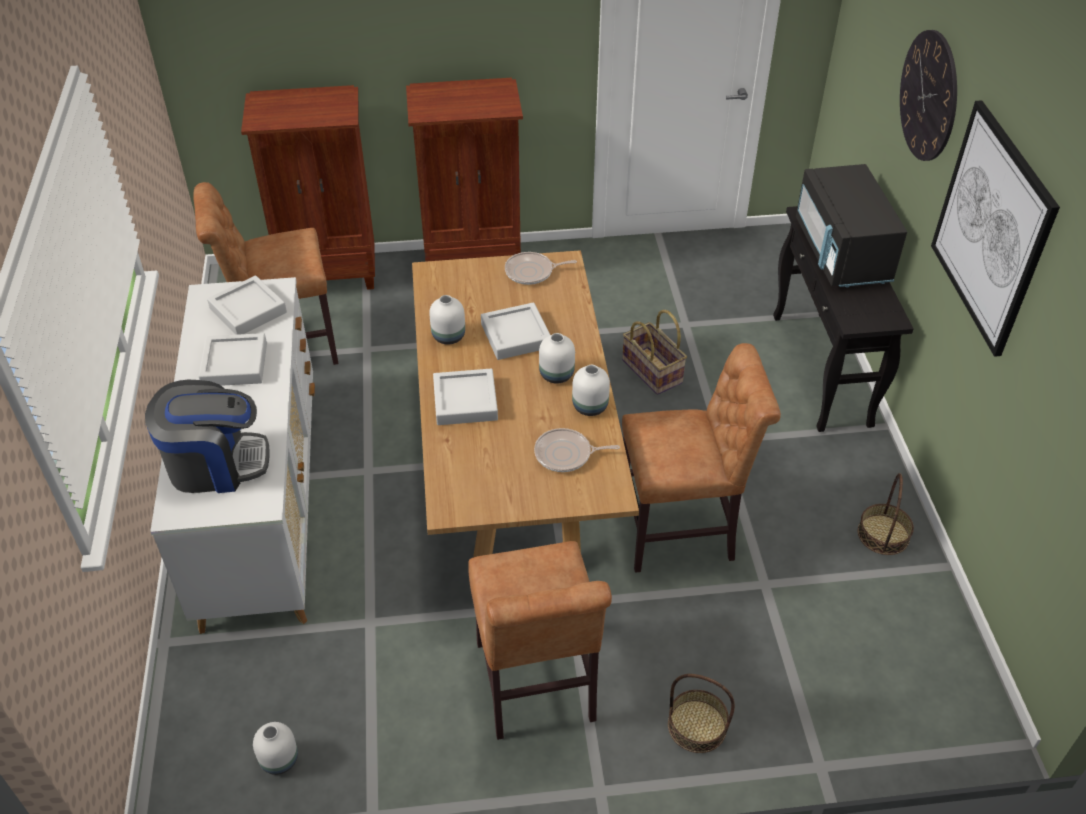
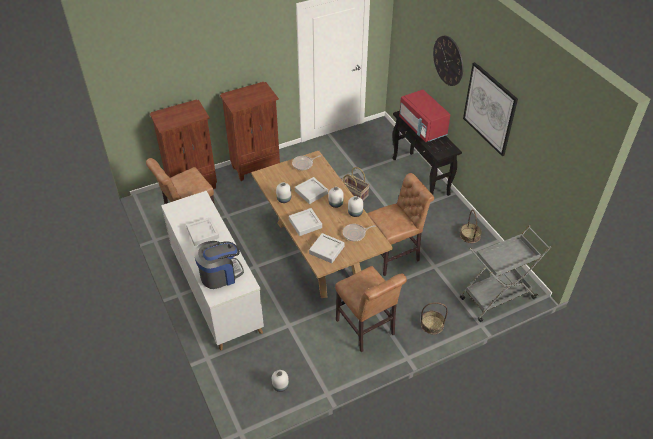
camera: 20 degrees left, 0 degrees up
(248, 310) = (194, 209): grey tray -> grey tray (326, 250)
(841, 253) = (422, 127): black microwave -> red microwave
(888, 710) = (496, 298): none -> grey cart

